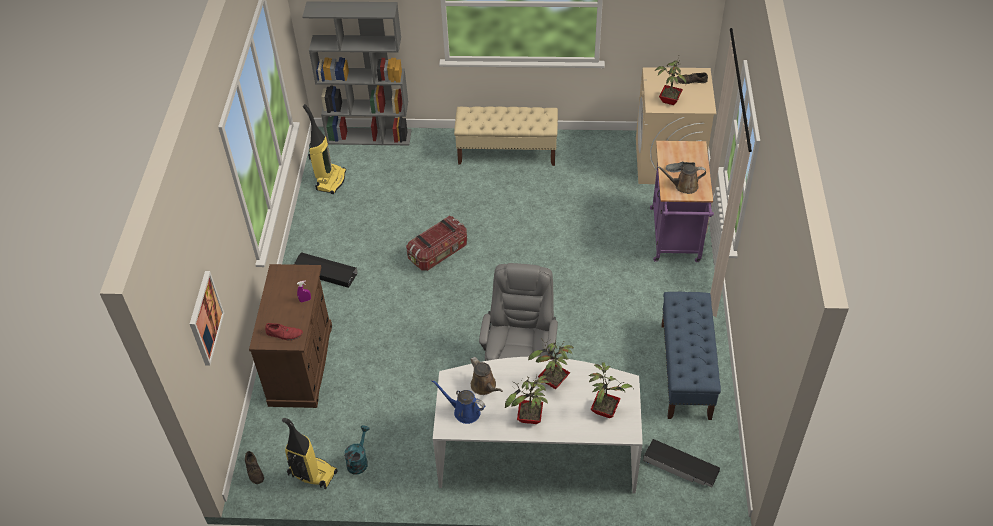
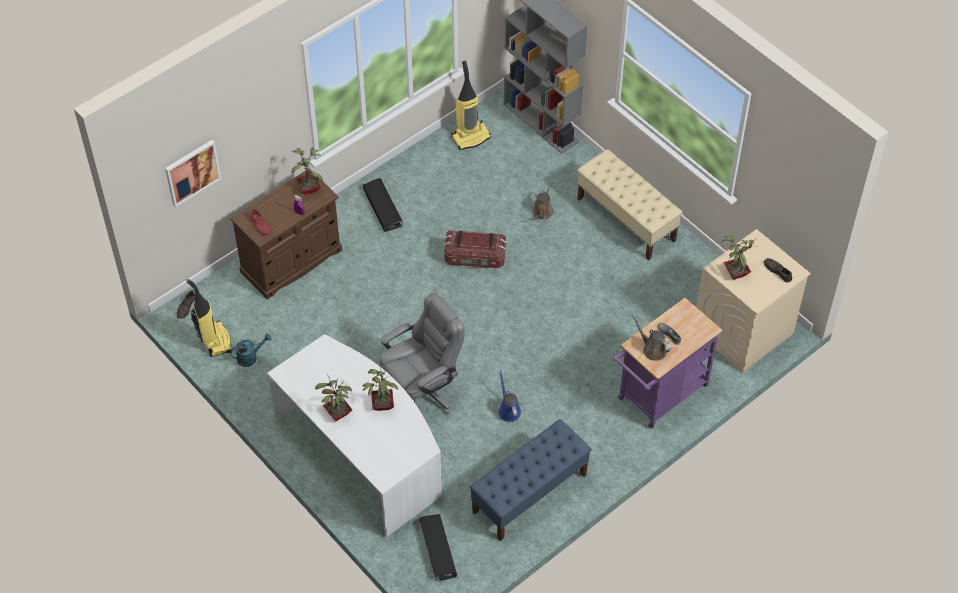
camera: 45 degrees right, 5 degrees up
(464, 411) = (305, 373): blue watering can -> blue watering can (508, 410)
(485, 386) = (338, 369): brown watering can -> brown watering can (542, 213)
(605, 409) = (389, 452): potted plant -> potted plant (310, 189)

